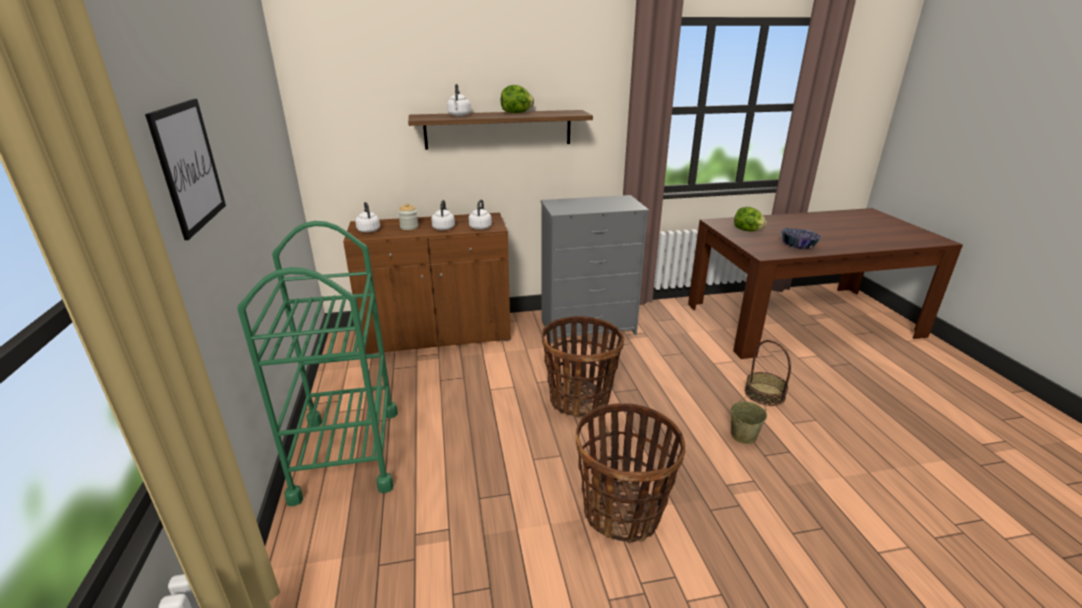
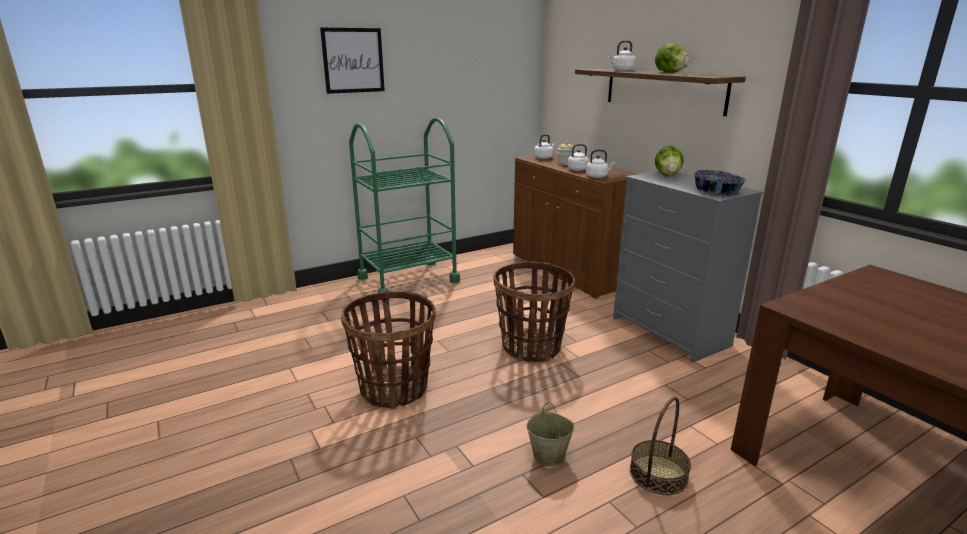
camera: 70 degrees right, 5 degrees down
(747, 230) = (886, 294): lettuce -> lettuce (667, 175)
(798, 245) = (894, 333): bowl -> bowl (716, 191)

